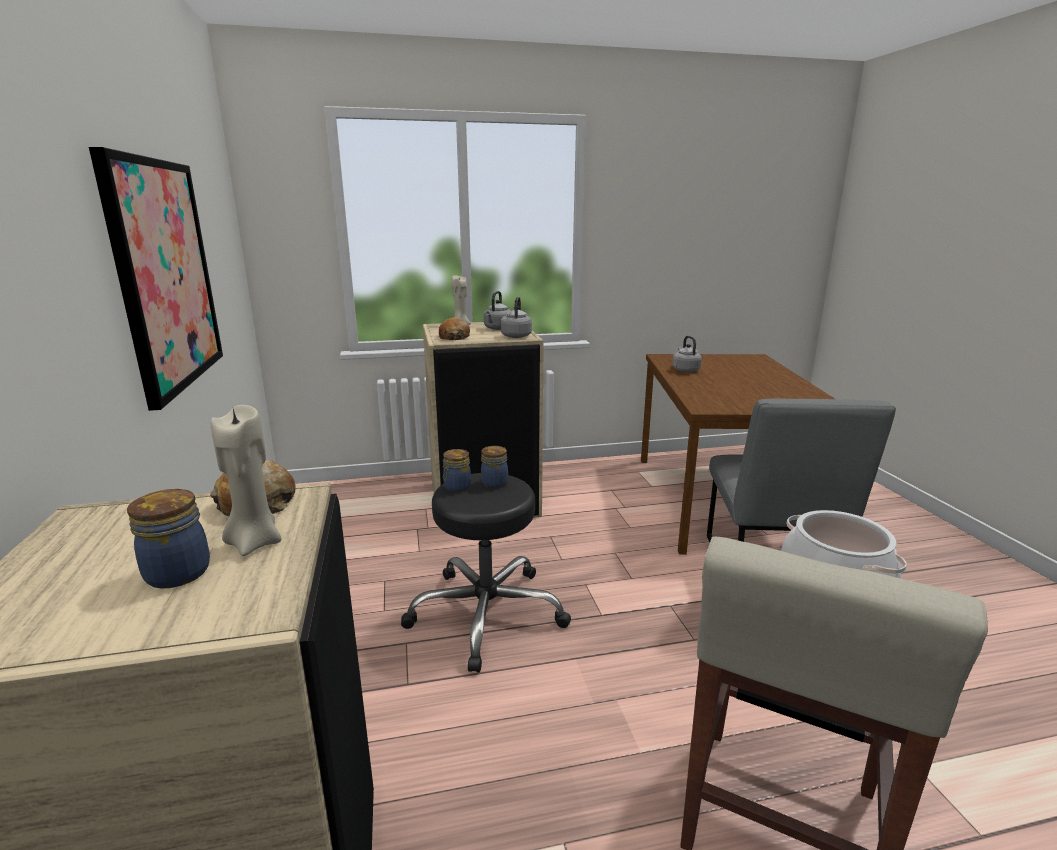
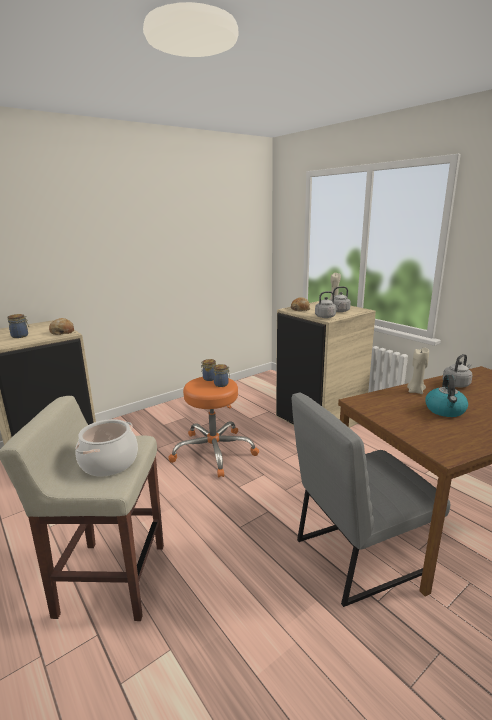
camera: 65 degrees right, 0 degrees up
(165, 275) = (167, 257): picture -> none
(255, 542) = (36, 337): beige candle -> beige candle (415, 391)
(486, 613) = (214, 451): black stool -> orange stool
(744, 387) = (445, 410): none -> kettle

